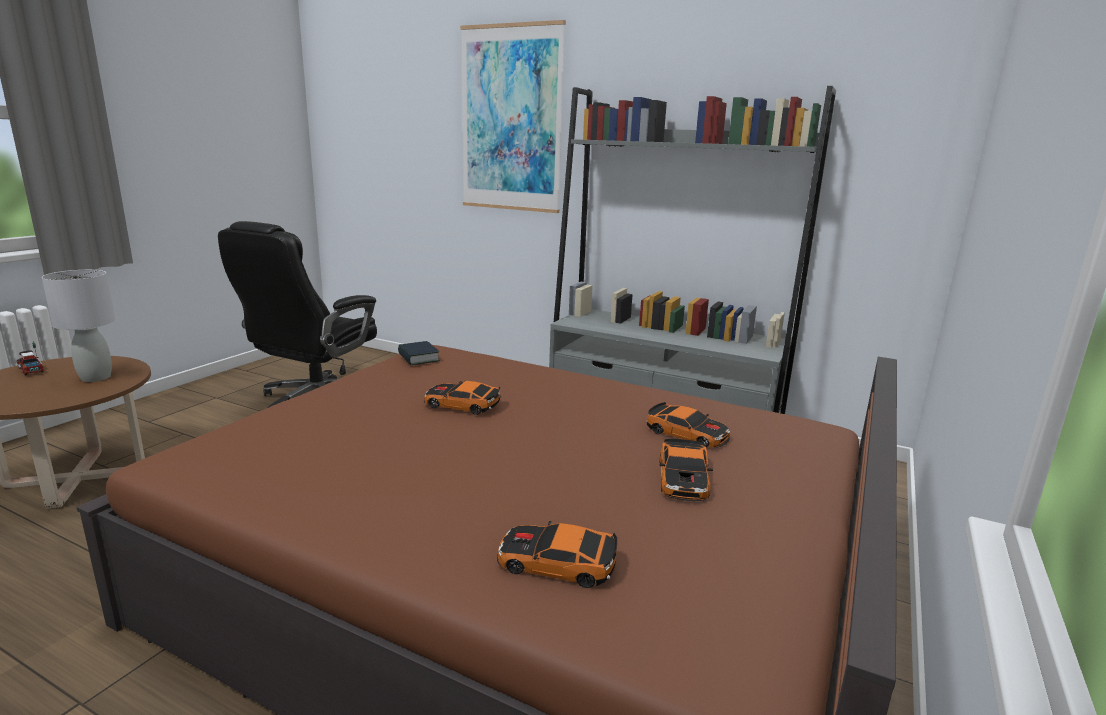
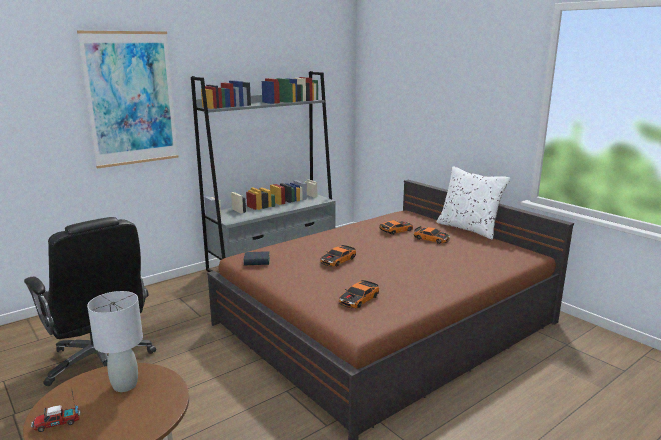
camera: 65 degrees left, 0 degrees up
(556, 563) = (477, 265): toy car -> toy car (359, 299)
(840, 525) = (469, 228): none -> white pillow

